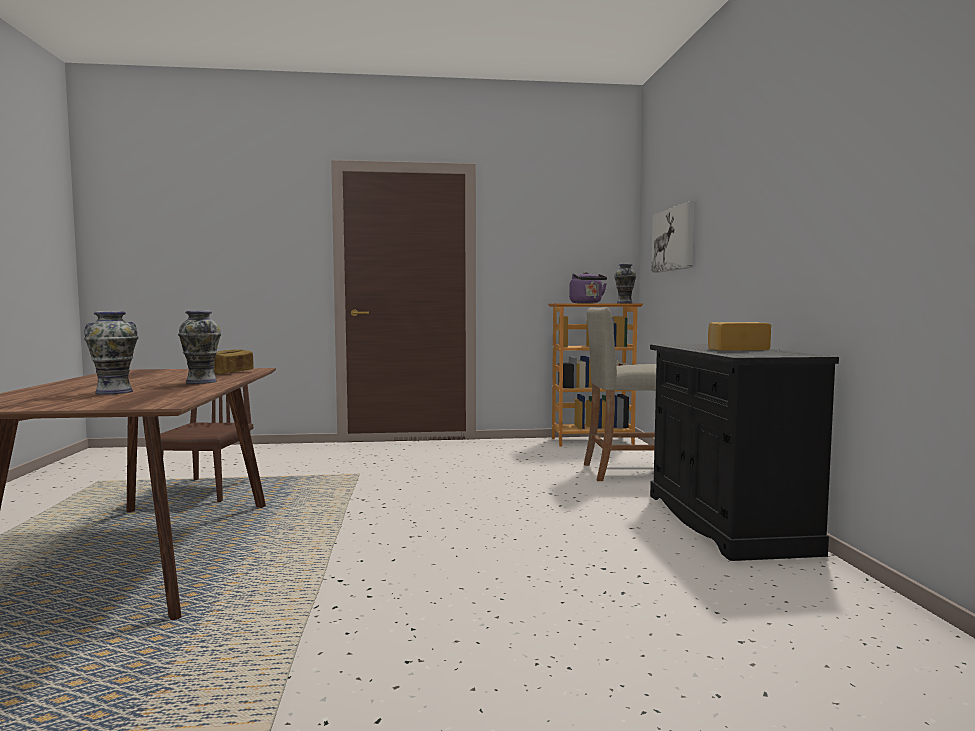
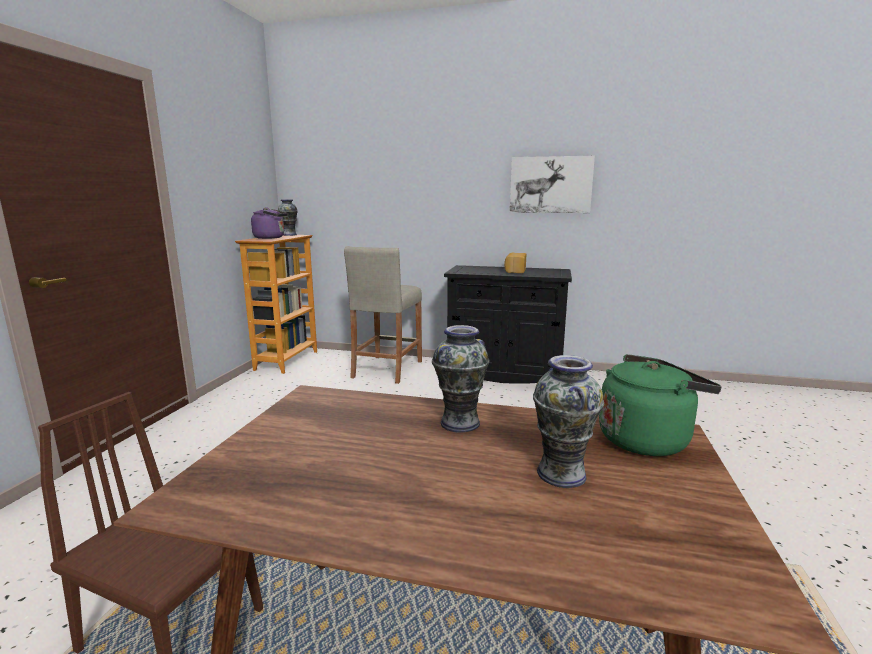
camera: 70 degrees left, 10 degrees up
(156, 400) = (646, 439): none -> green kettle
(231, 372) = (345, 408): bread -> none
(674, 239) = (354, 183): picture -> picture (550, 185)

